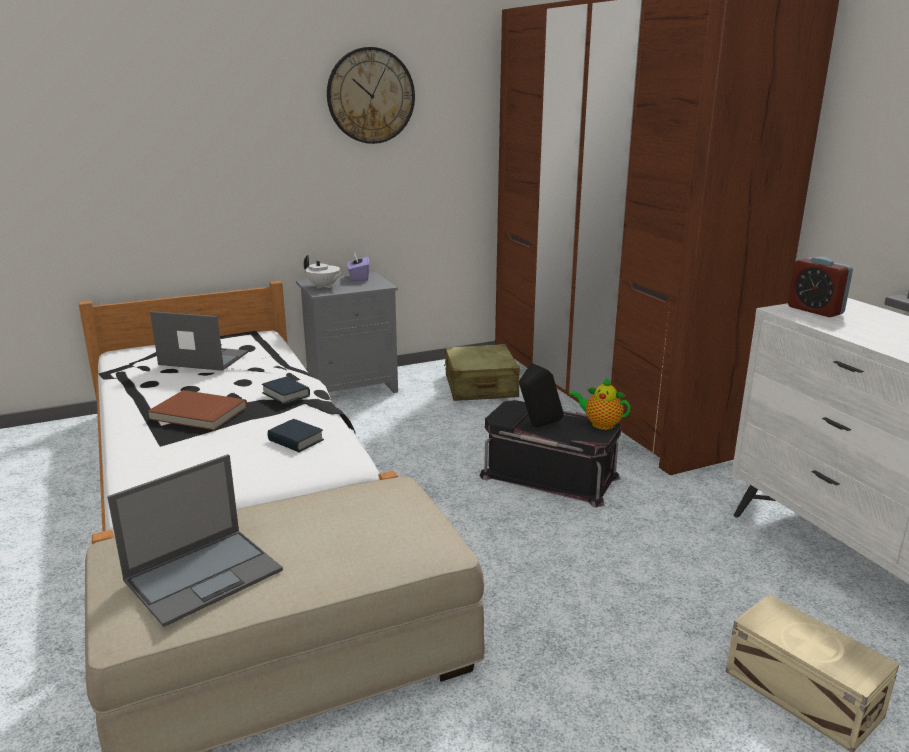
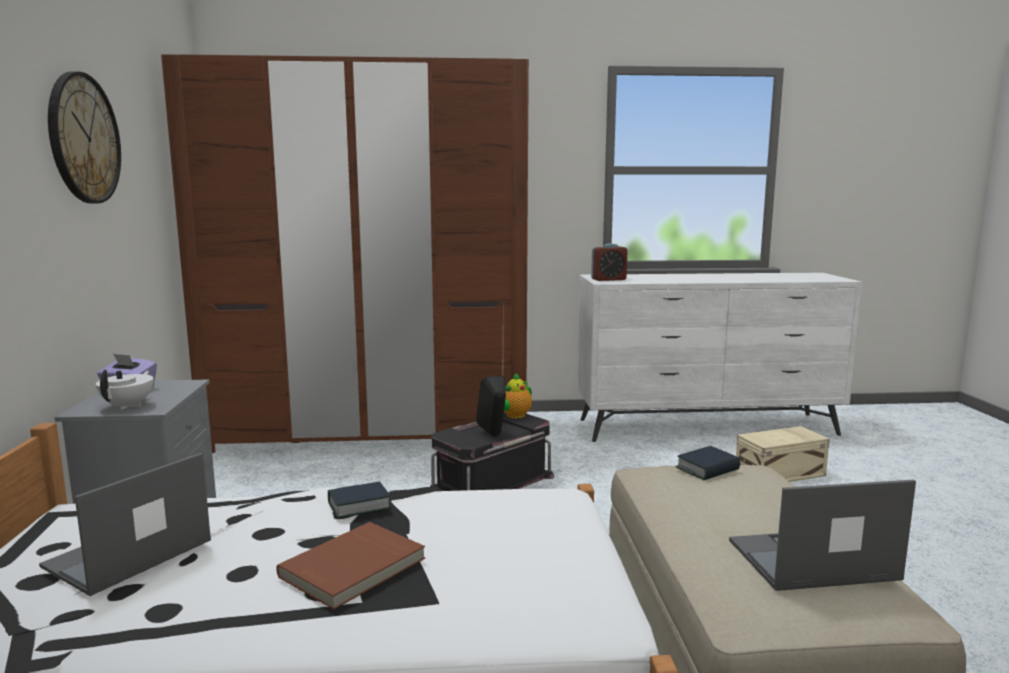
camera: 70 degrees left, 10 degrees down
(205, 574) = (810, 560): laptop -> laptop turned 75 degrees counterclockwise
(296, 441) = (494, 513): book -> book (707, 469)
(324, 287) = (129, 406): white teapot -> white teapot turned 45 degrees counterclockwise
(480, 387) = (273, 475): beige suitcase -> none

